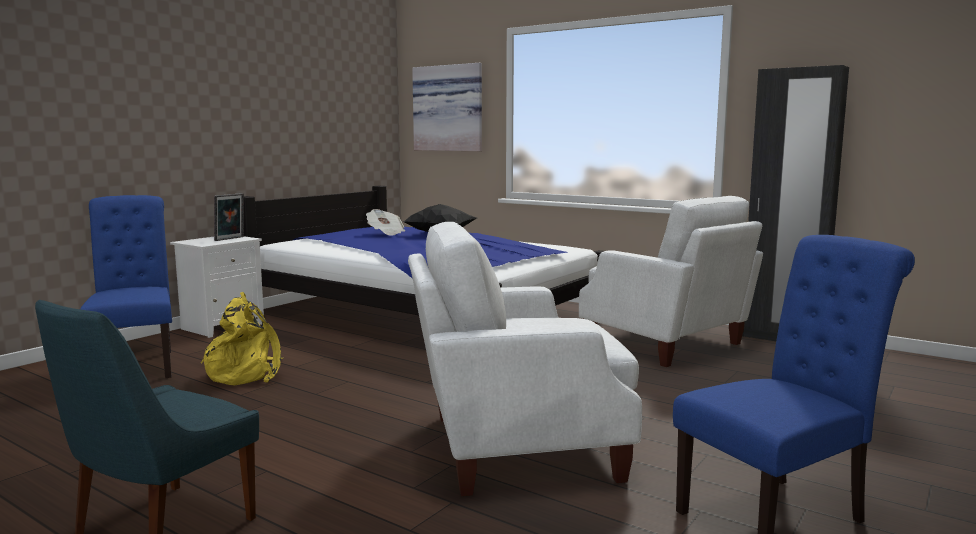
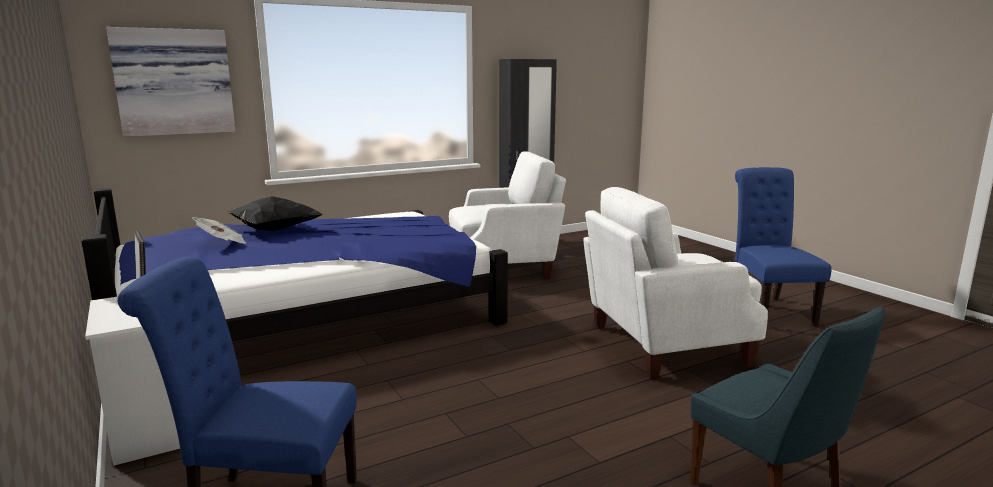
camera: 65 degrees left, 5 degrees up
(246, 373) = (395, 428): yellow backpack -> none
(516, 447) = (663, 345): white armchair -> white armchair turned 60 degrees clockwise

